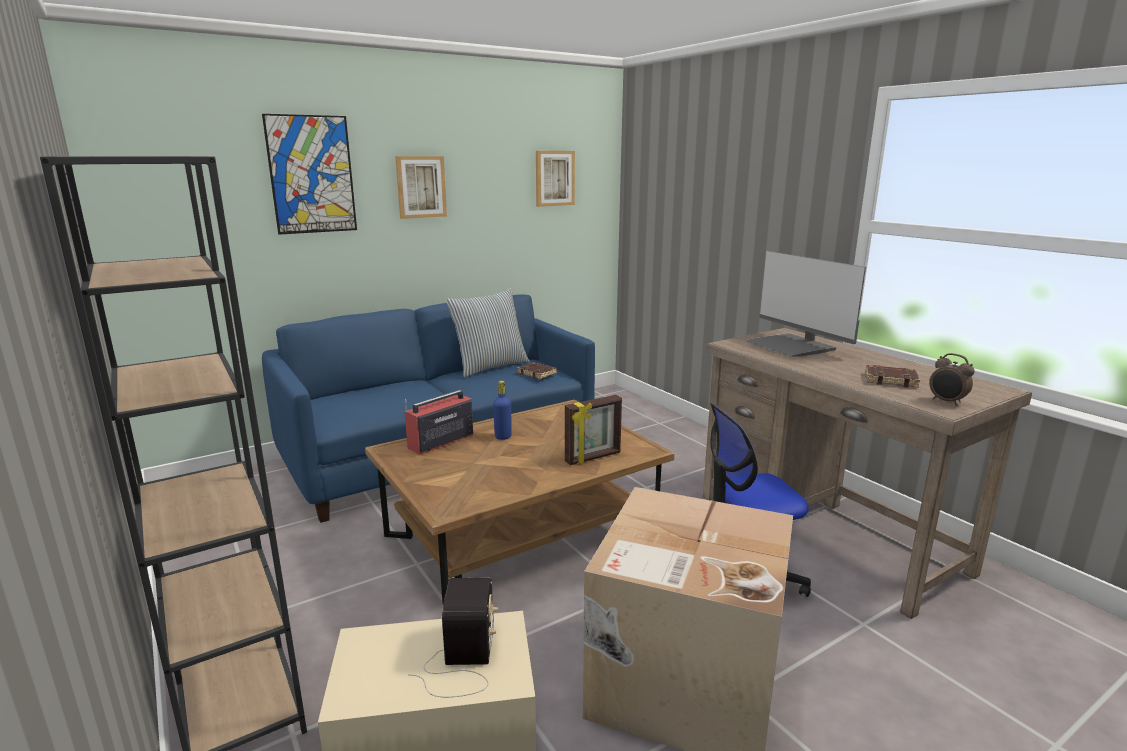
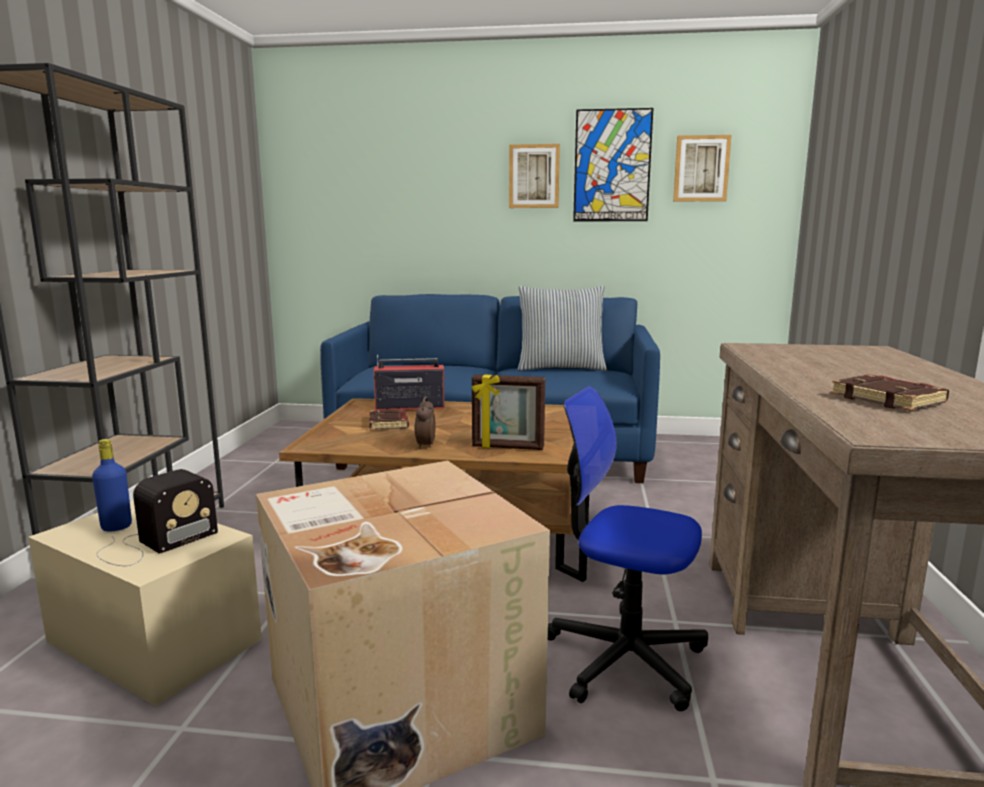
camera: 40 degrees right, 5 degrees down
(311, 175) = (429, 163): picture -> picture (612, 166)
(503, 437) = (465, 415): blue bottle -> blue bottle (116, 527)
(537, 373) = (592, 378): brown book -> brown book (390, 424)
(792, 346) = (833, 357): monitor -> none
(946, 402) = (913, 430): alarm clock -> alarm clock (425, 446)

